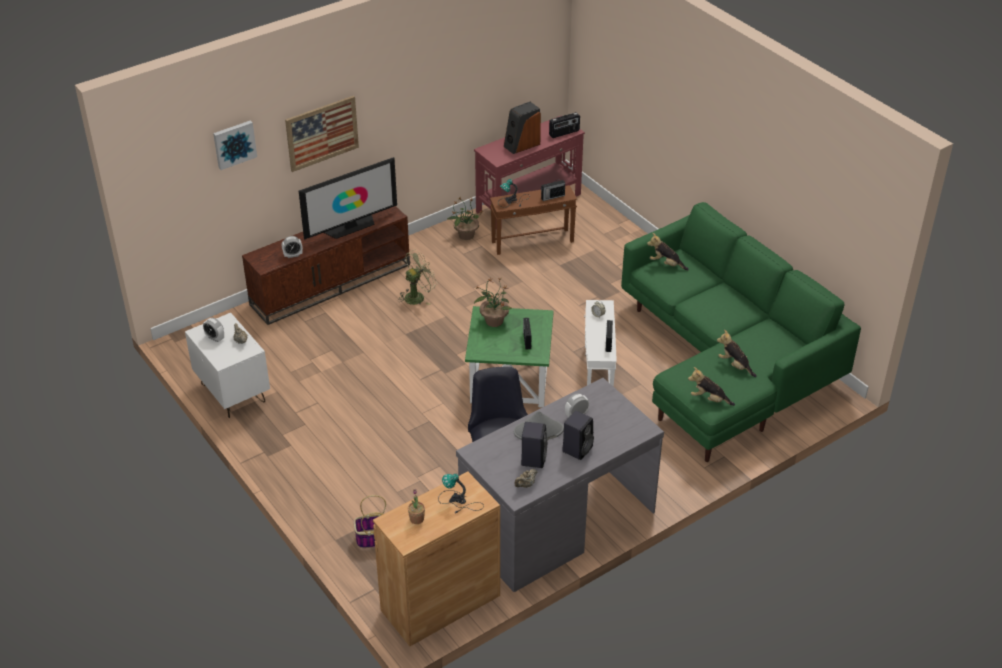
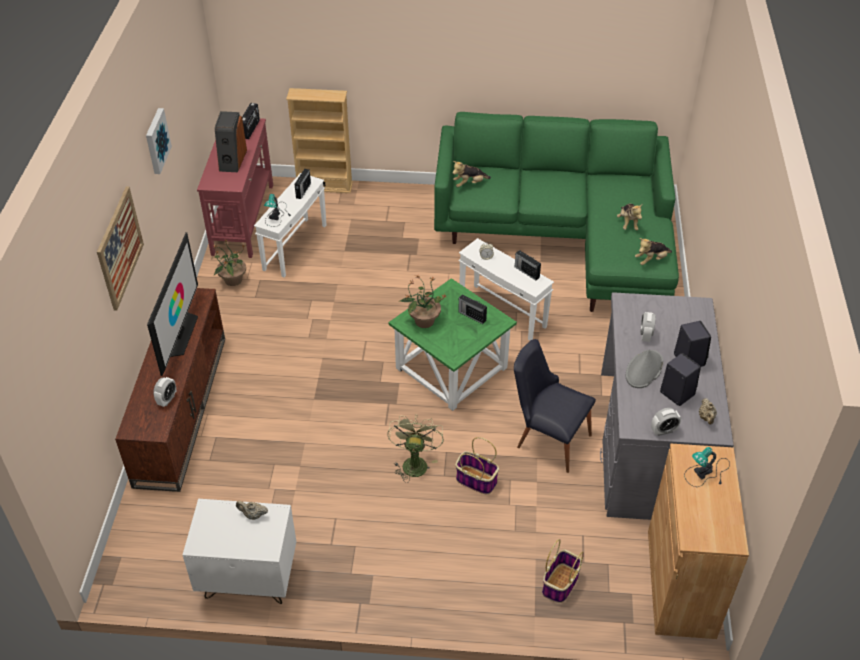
camera: 50 degrees left, 5 degrees up
(215, 338) = (224, 534): alarm clock -> alarm clock (663, 431)
(234, 144) = (75, 312): picture -> picture (156, 141)
(417, 296) = (274, 360): green fan -> green fan (414, 462)
(417, 519) = (706, 516): potted plant -> none
(420, 449) = (475, 480): none -> basket
(532, 242) = (295, 247): brown side table -> white side table
(612, 217) = (324, 186): none -> beige bookcase
(735, 365) = (628, 223): plush toy -> plush toy turned 90 degrees counterclockwise

